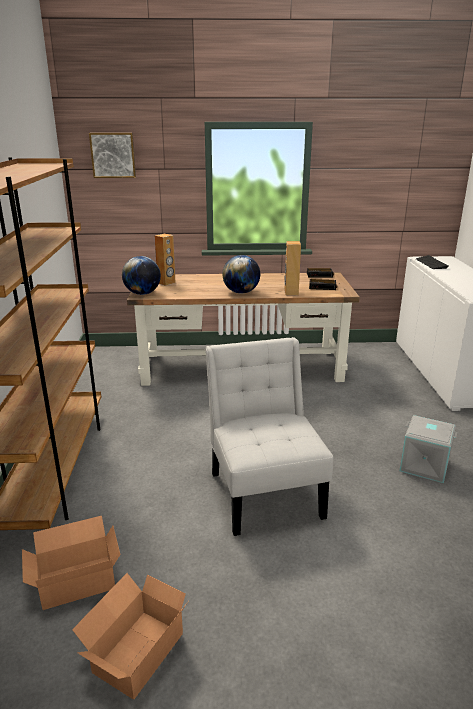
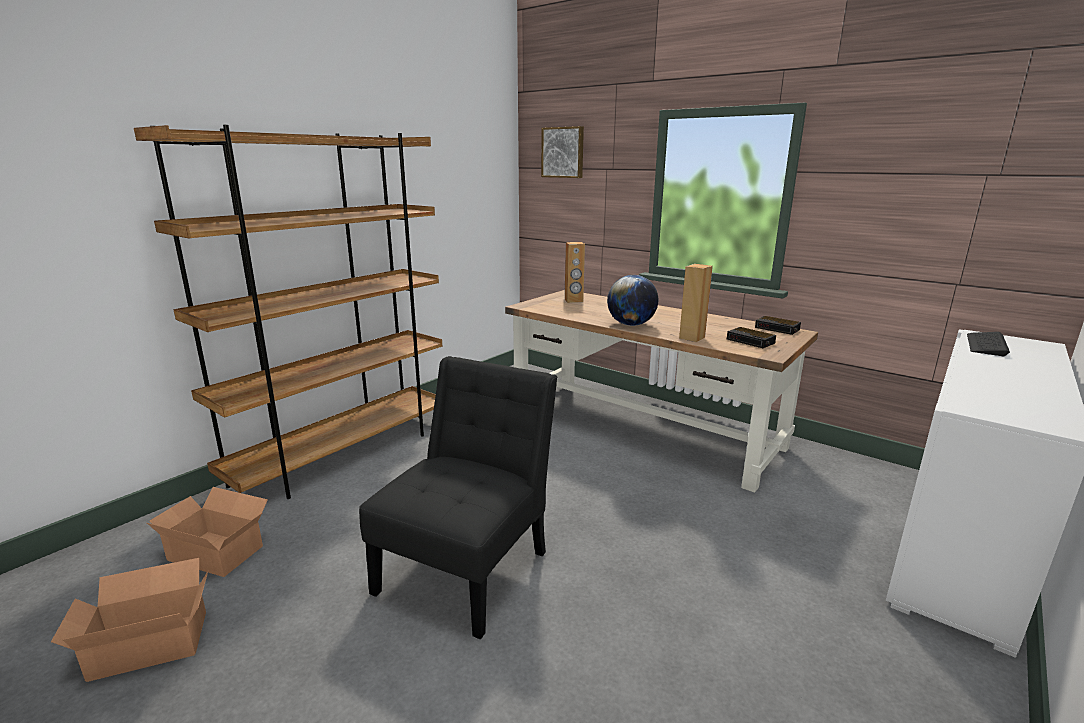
camera: 40 degrees right, 5 degrees down
(142, 293) = (529, 305): globe -> none
(264, 490) = (468, 566): white chair -> black chair
(424, 466) = (715, 658): grey storage box -> none

